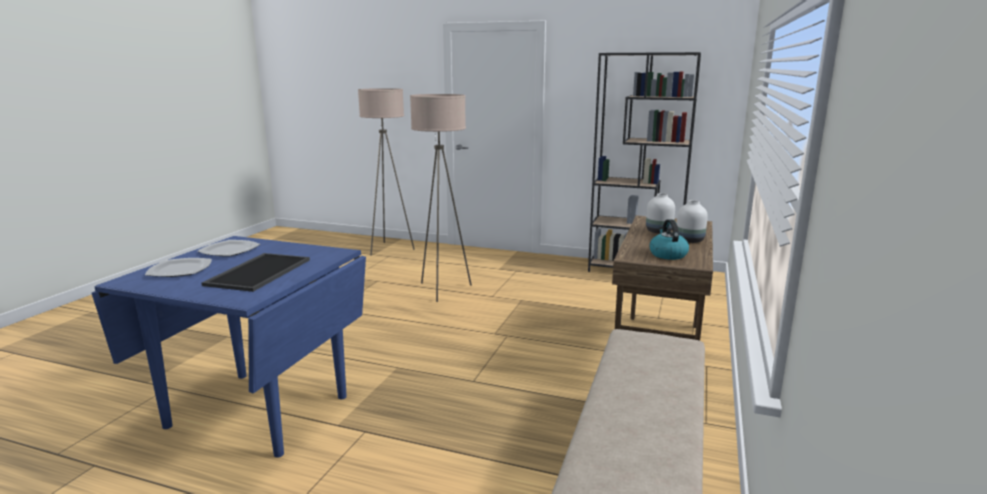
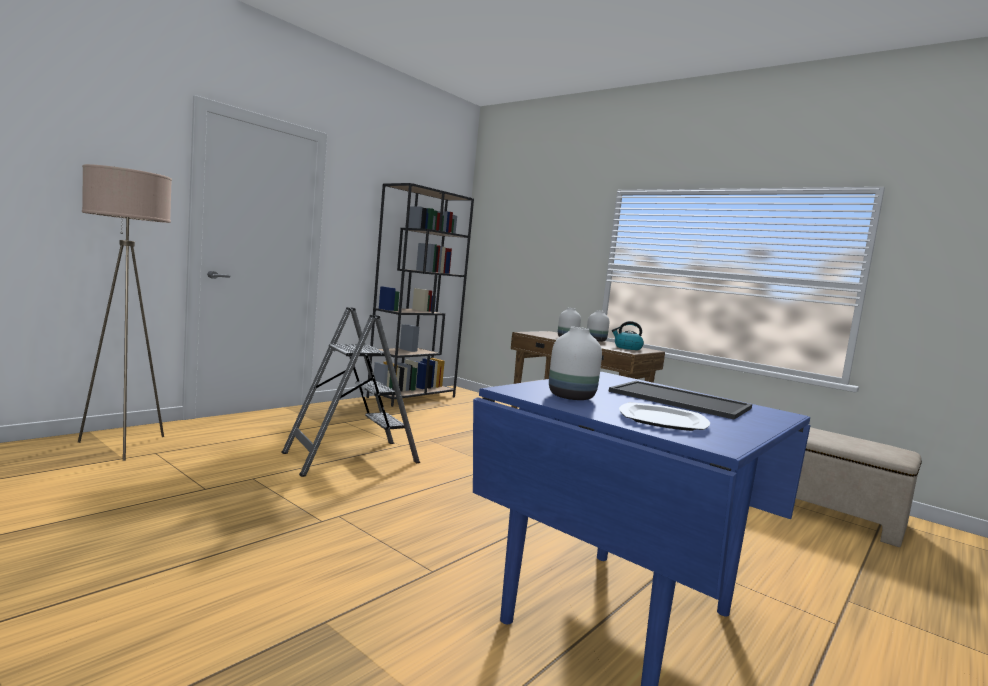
camera: 70 degrees left, 10 degrees down
(230, 250) = (571, 397): plate -> white vase
(443, 290) = (349, 457): beige floor lamp -> grey step ladder

